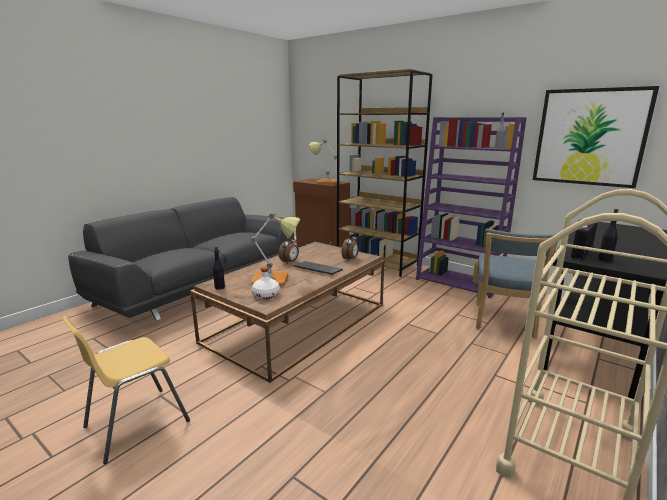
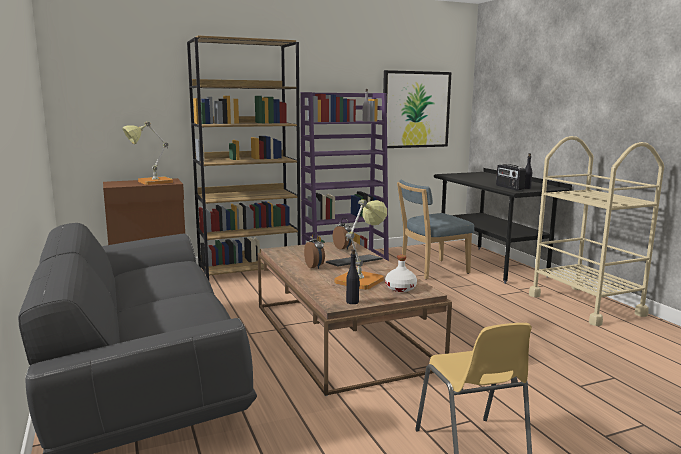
camera: 60 degrees left, 5 degrees down
(504, 322) = (431, 270): blue chair -> blue chair turned 105 degrees clockwise

